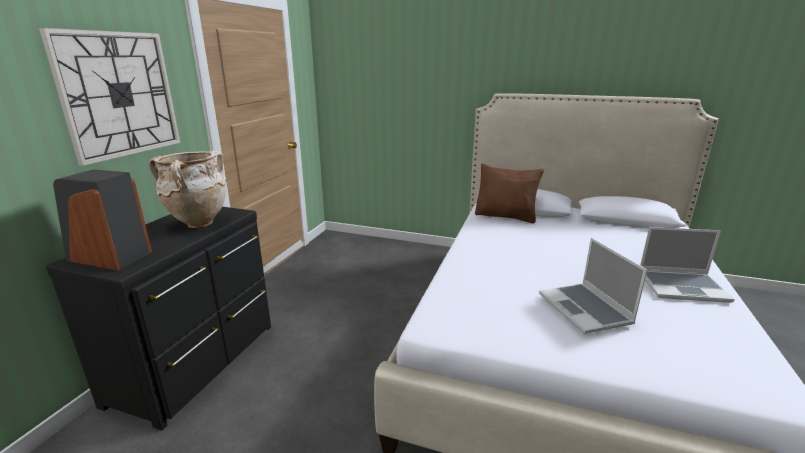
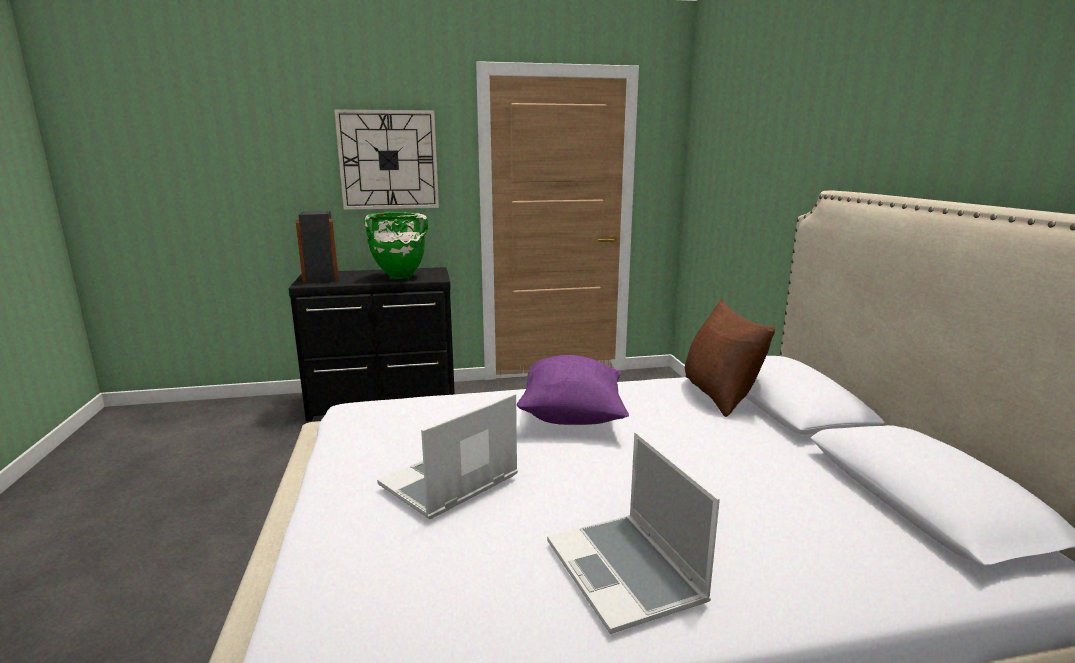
camera: 60 degrees right, 5 degrees down
(198, 225) = (398, 277): beige vase -> green vase
(508, 255) = (572, 416): none -> purple pillow

